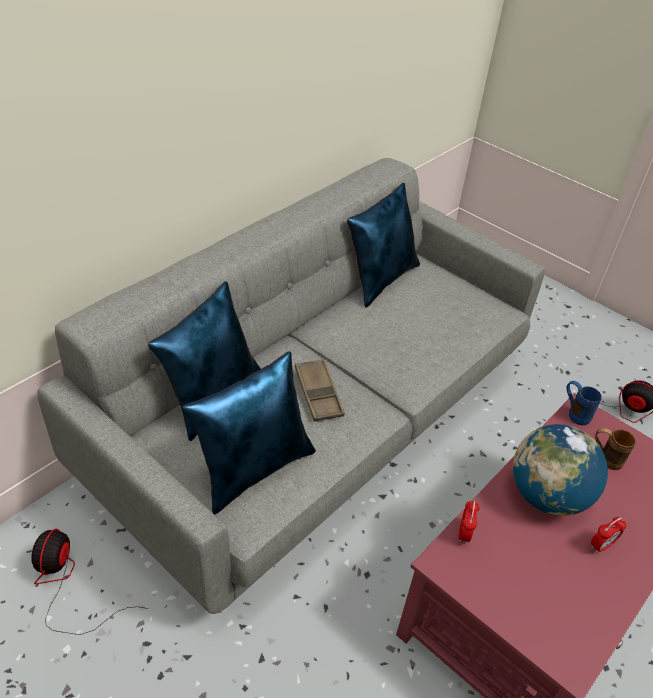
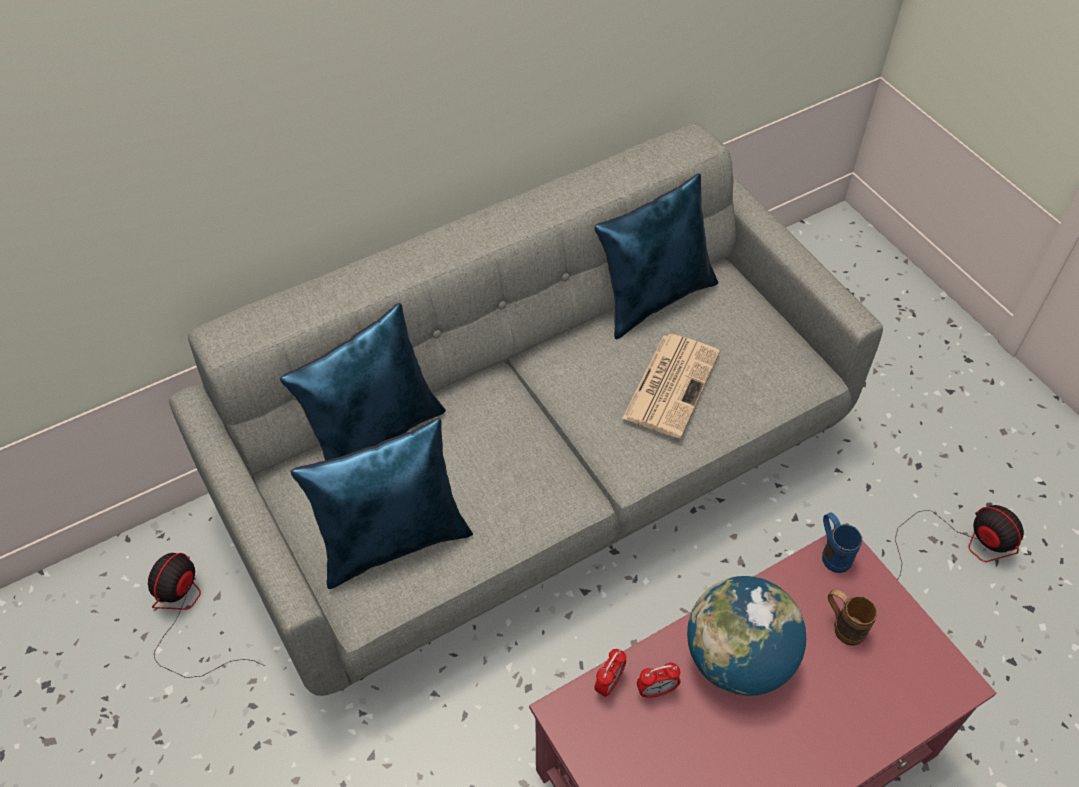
camera: 20 degrees right, 10 degrees up
(318, 393) = (504, 456): brown tray -> none
(417, 328) = (671, 384): none -> newspaper
(601, 545) = (778, 741): alarm clock -> alarm clock (656, 690)

